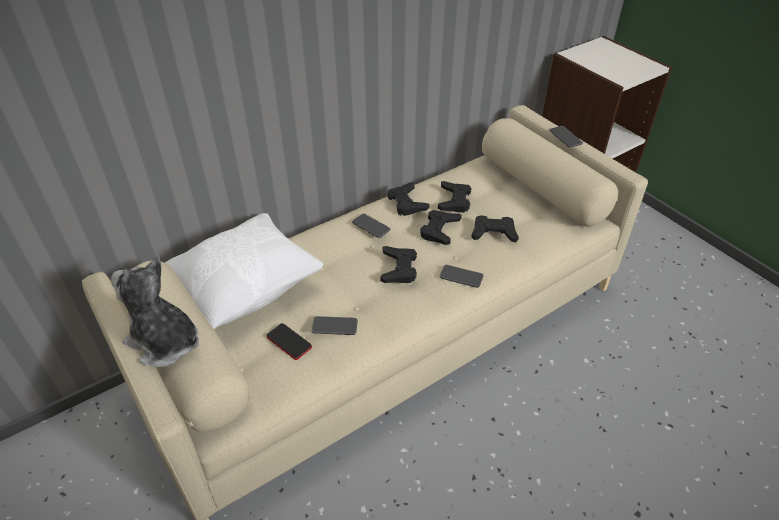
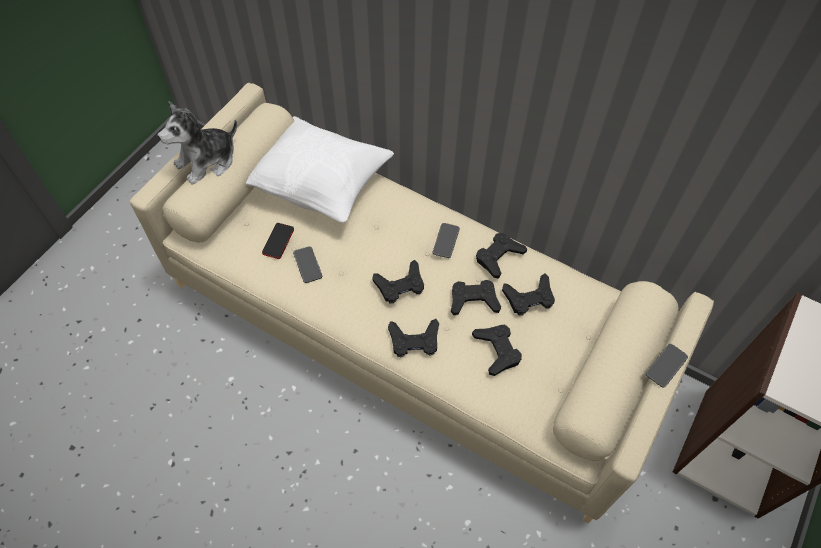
camera: 65 degrees right, 15 degrees up
(165, 342) = (207, 161): plush toy -> plush toy turned 135 degrees counterclockwise
(461, 277) = (414, 341): phone -> black game controller

